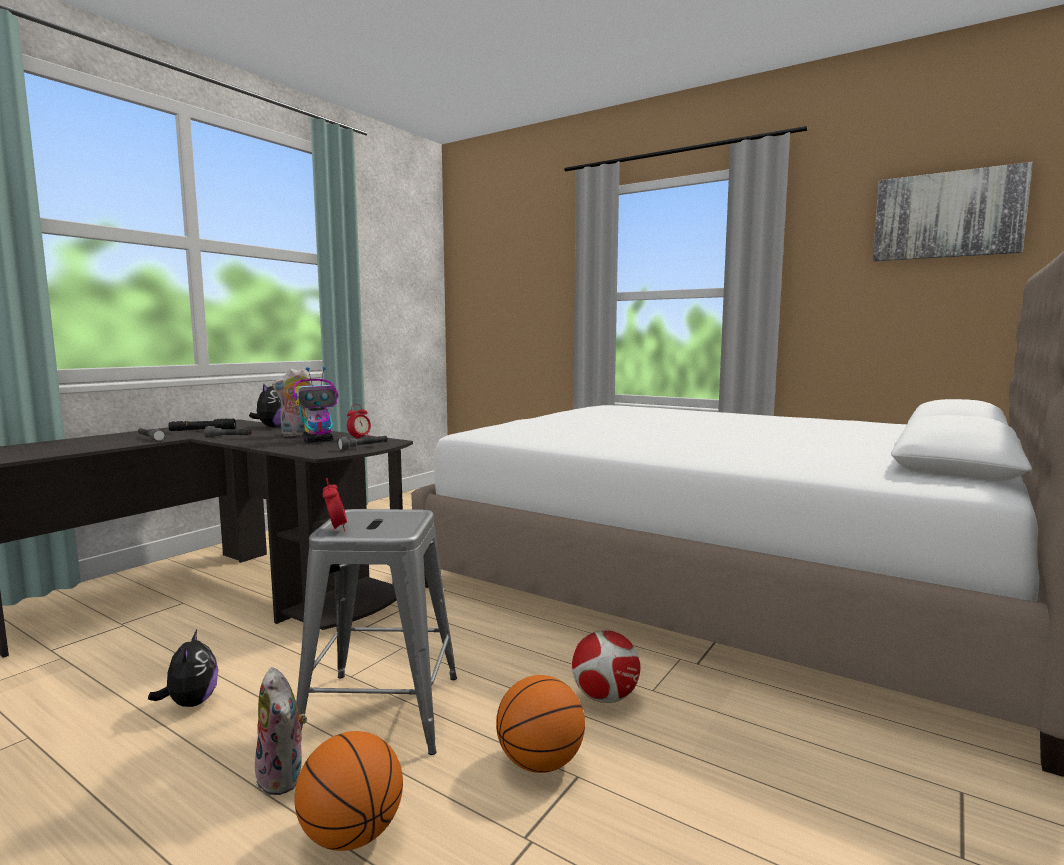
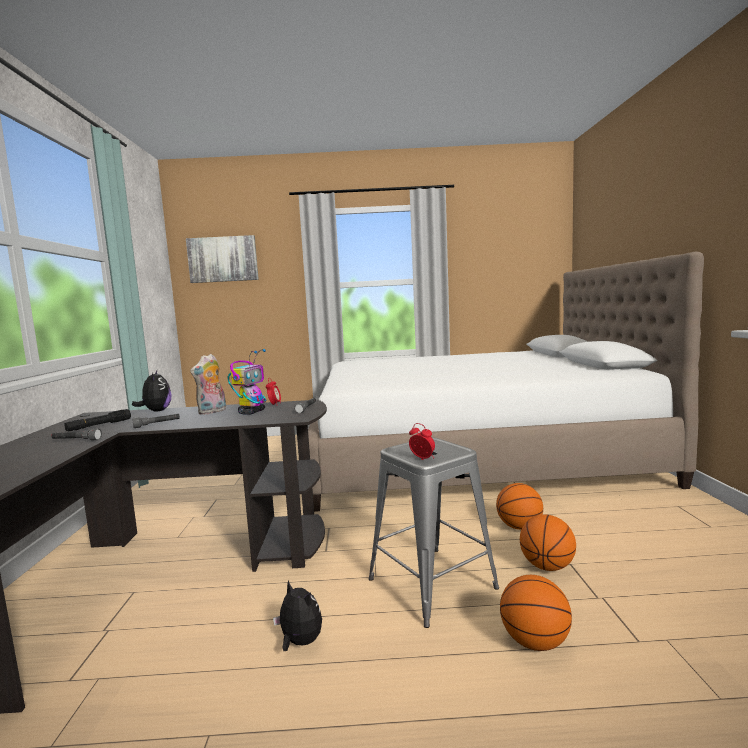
camera: 35 degrees left, 0 degrees up
(284, 777) = (449, 641): plush toy -> none
(605, 697) = (519, 527): football -> basketball
(947, 215) = (522, 240): picture -> picture (223, 259)

